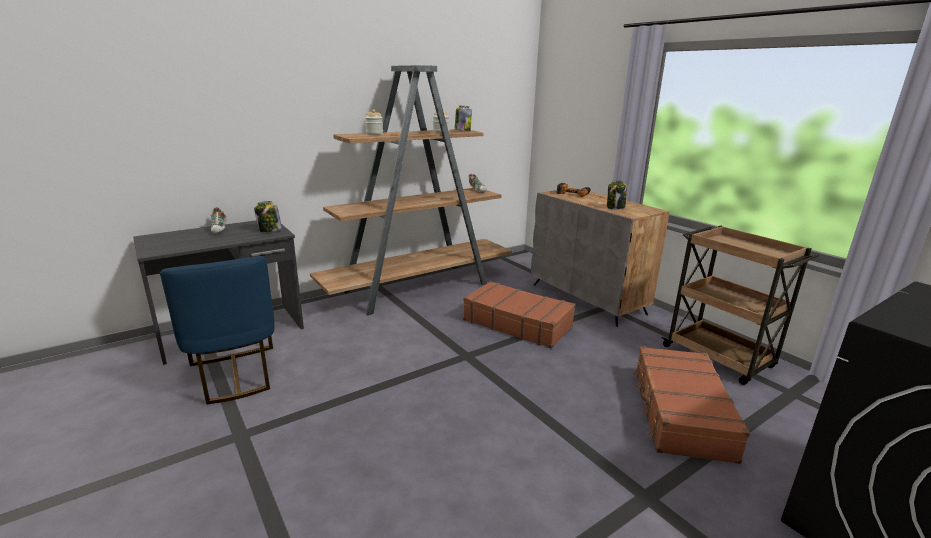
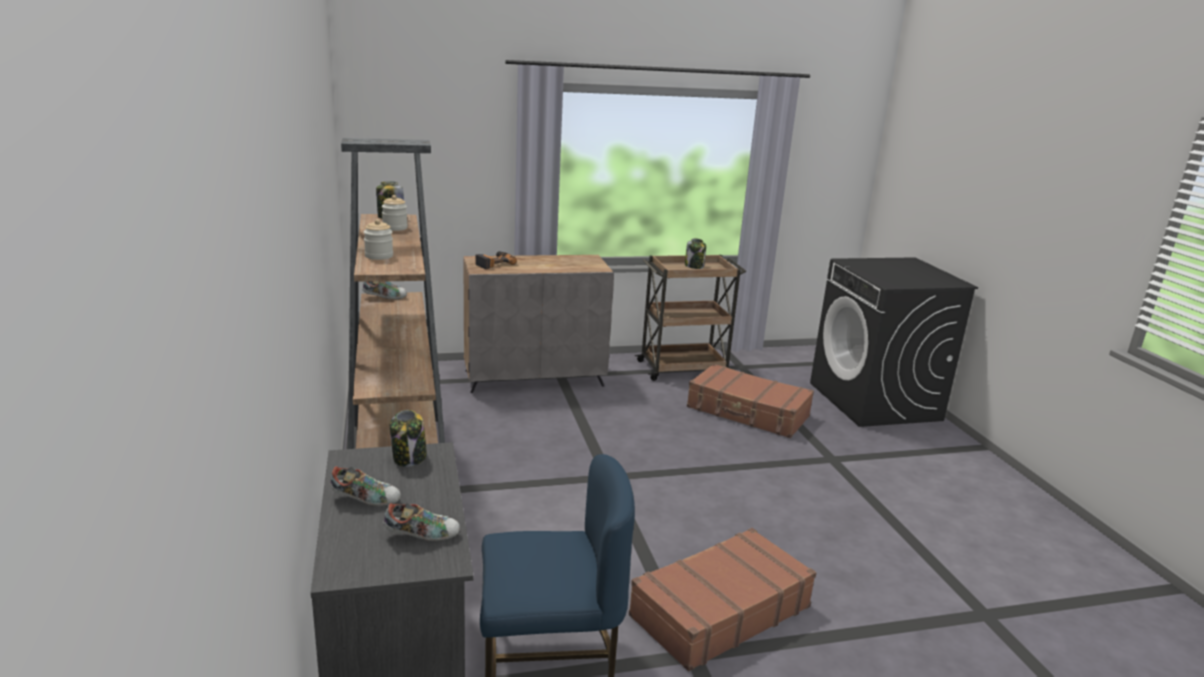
camera: 70 degrees left, 0 degrees up
(181, 244) = (422, 535): none -> shoe
(517, 323) = (558, 430): brown suitcase -> brown suitcase (719, 611)
(615, 207) = (569, 266): jar -> jar (694, 266)

